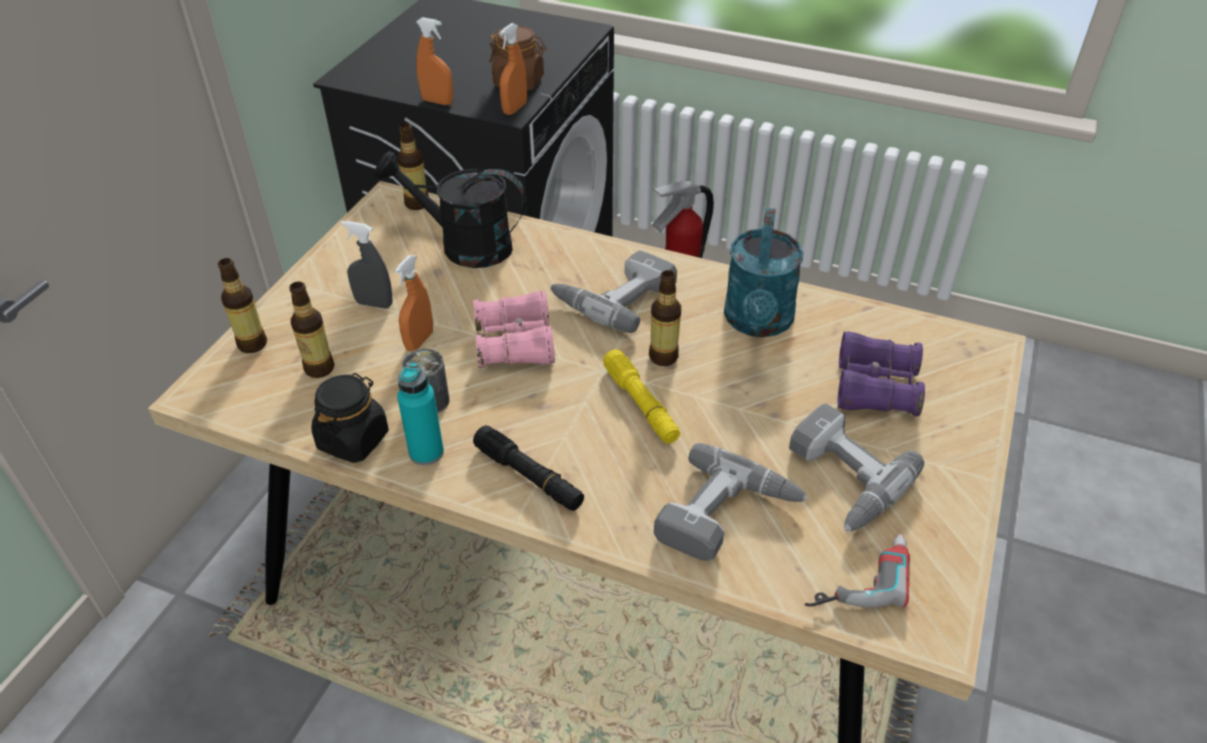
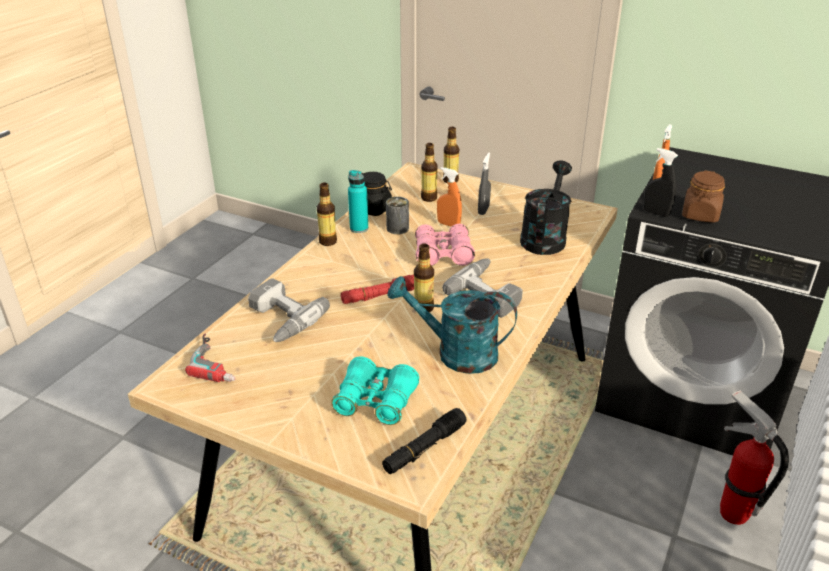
camera: 95 degrees right, 10 degrees down
(417, 203) = (591, 220): bottle -> bottle (327, 241)
(514, 109) = (656, 213): orange spray bottle -> black spray bottle
(529, 476) = (332, 257): black flashlight -> black flashlight (424, 448)
(641, 404) = (380, 296): yellow flashlight -> red flashlight
(840, 479) = (294, 368): power drill -> none
(875, 387) = (375, 401): purple binoculars -> turquoise binoculars

